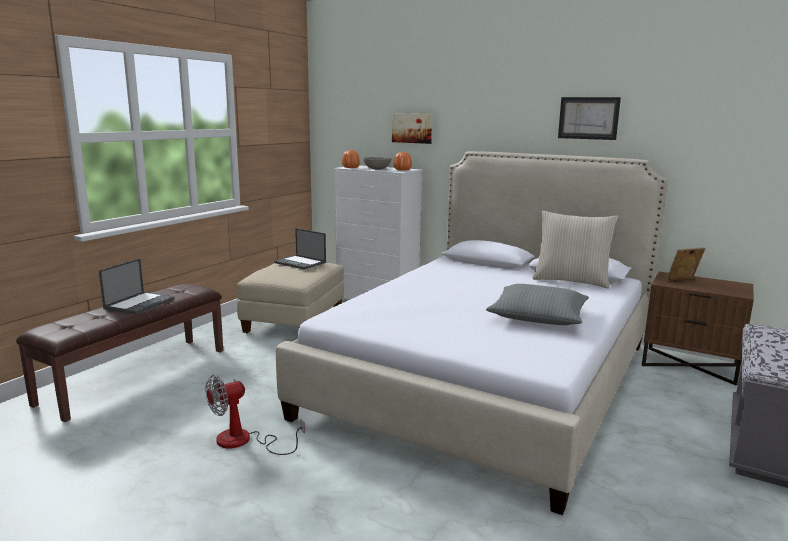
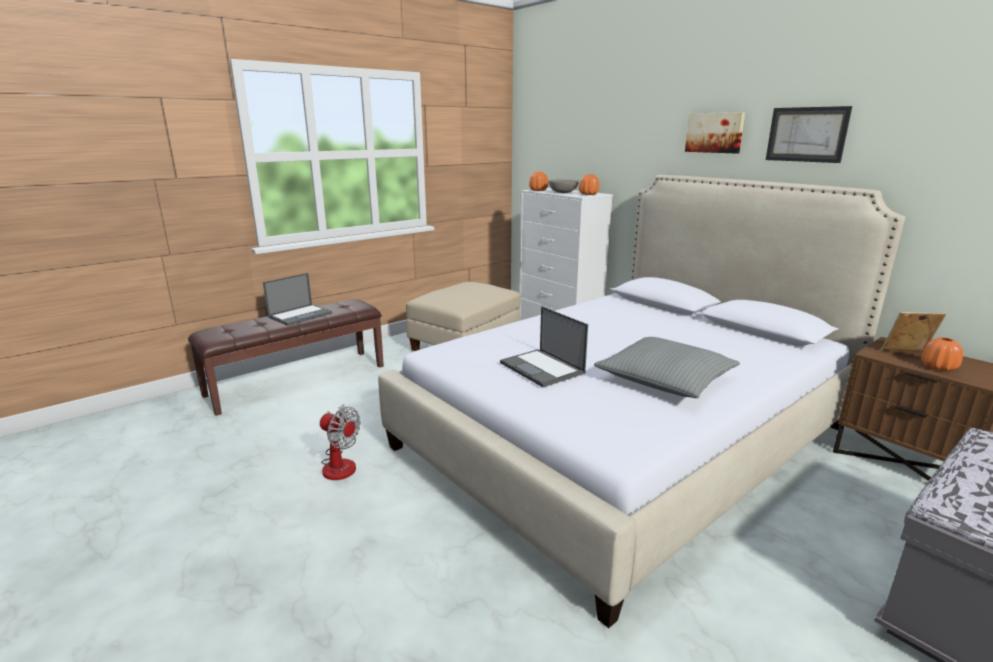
camera: 20 degrees right, 5 degrees up
(244, 441) = (340, 463): fan -> fan turned 135 degrees counterclockwise
(301, 263) = (476, 287): laptop -> laptop (542, 368)
(412, 128) = (606, 147): picture -> picture (715, 132)
(571, 281) = (747, 337): beige pillow -> none
(707, 287) = (938, 367): none -> orange vase

